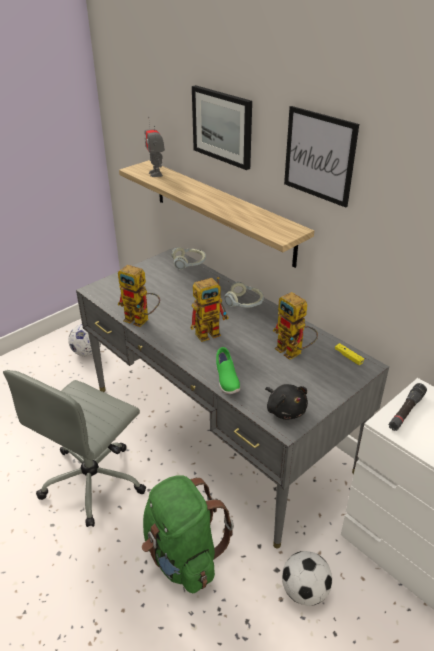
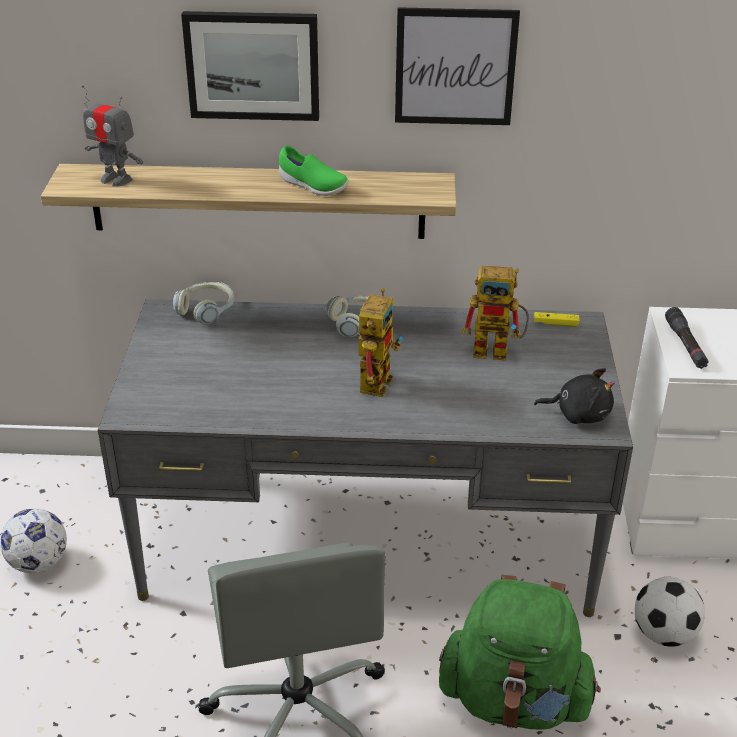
camera: 45 degrees left, 0 degrees up
(142, 320) = (266, 415): toy robot -> none
(226, 380) = (477, 421): green shoe -> green shoe (312, 186)

